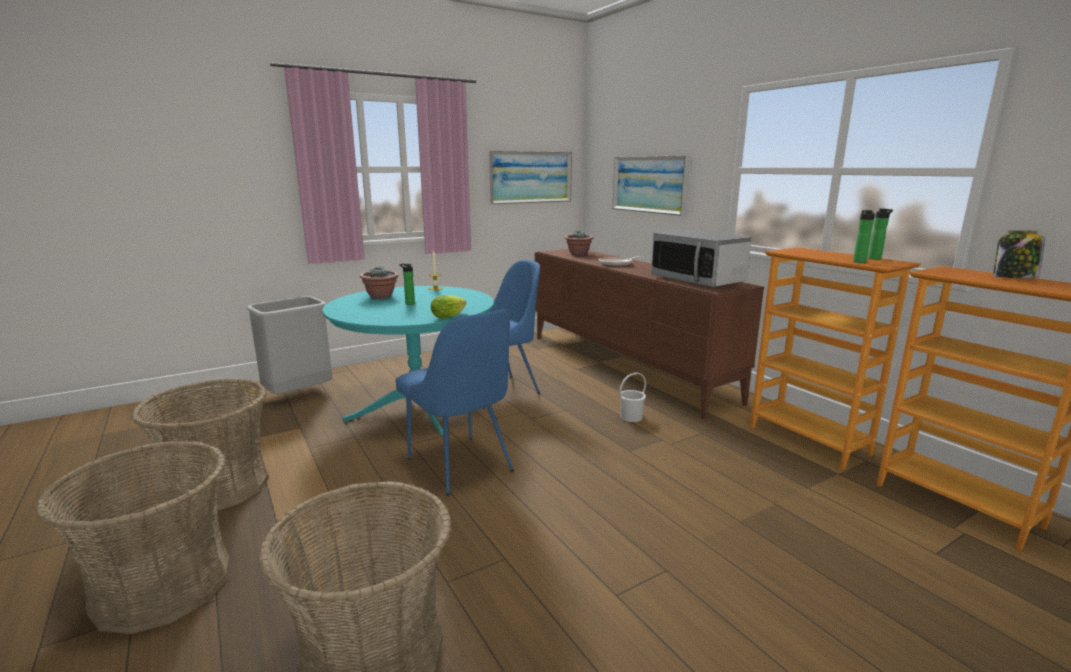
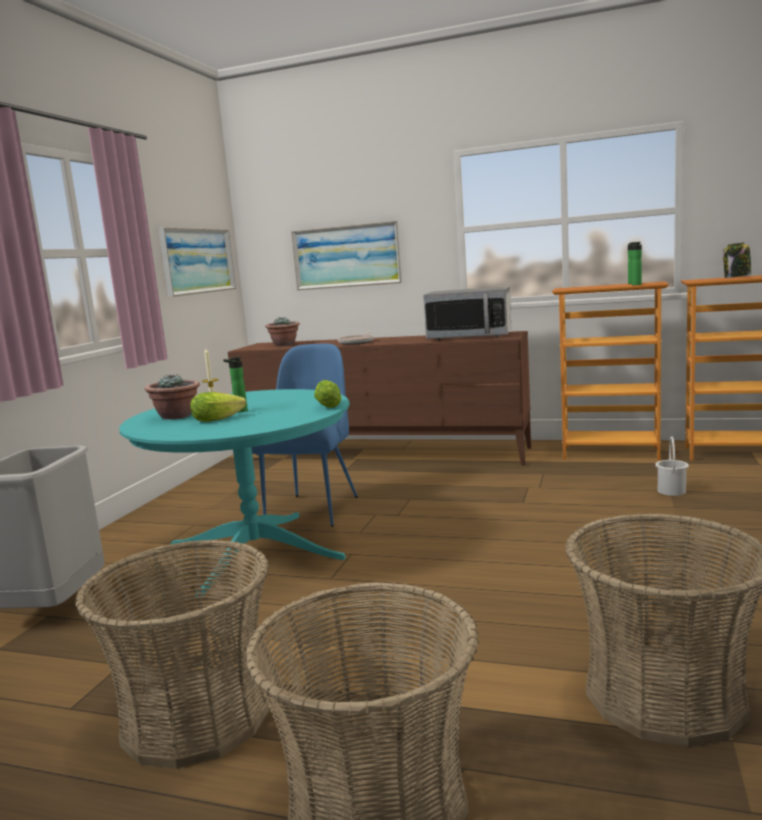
camera: 40 degrees left, 5 degrees down
(385, 306) = (220, 418): none -> lettuce
(461, 465) = (421, 568): blue chair -> none
(631, 417) = (473, 483): white bucket -> white bucket (672, 491)

